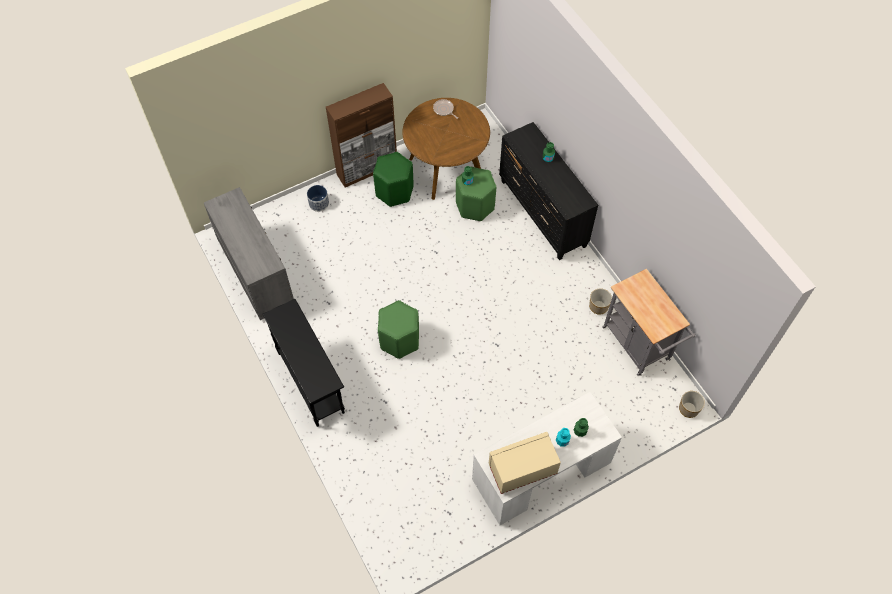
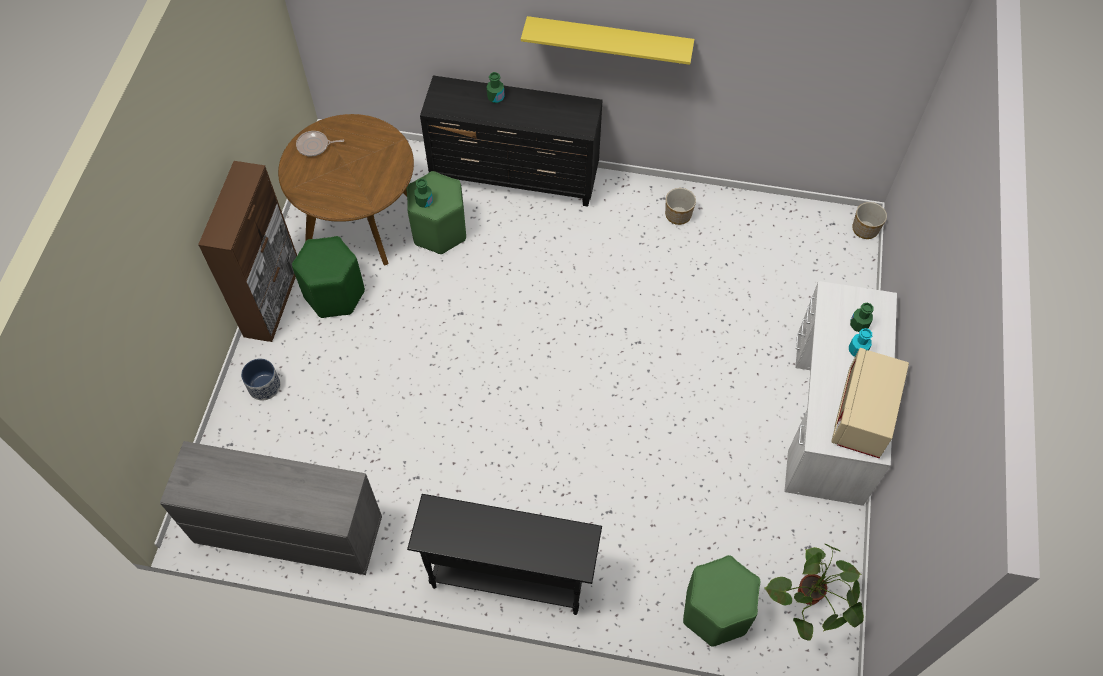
camera: 50 degrees left, 0 degrees up
(399, 340) = (540, 436): green stool -> green stool (715, 612)
(415, 536) = (810, 605): none -> potted plant
(609, 171) = (609, 39): none -> yellow shelf
(639, 346) = (757, 216): grey cart -> none

